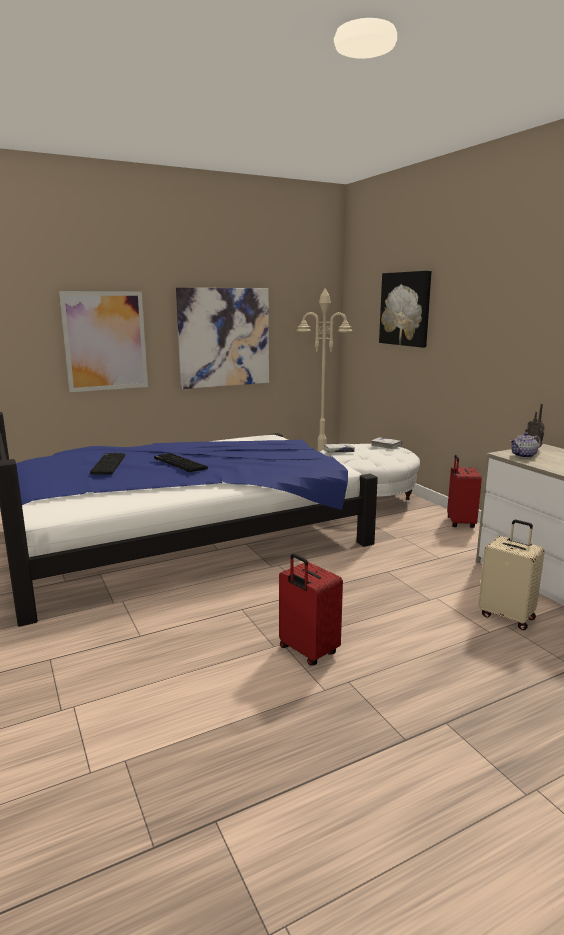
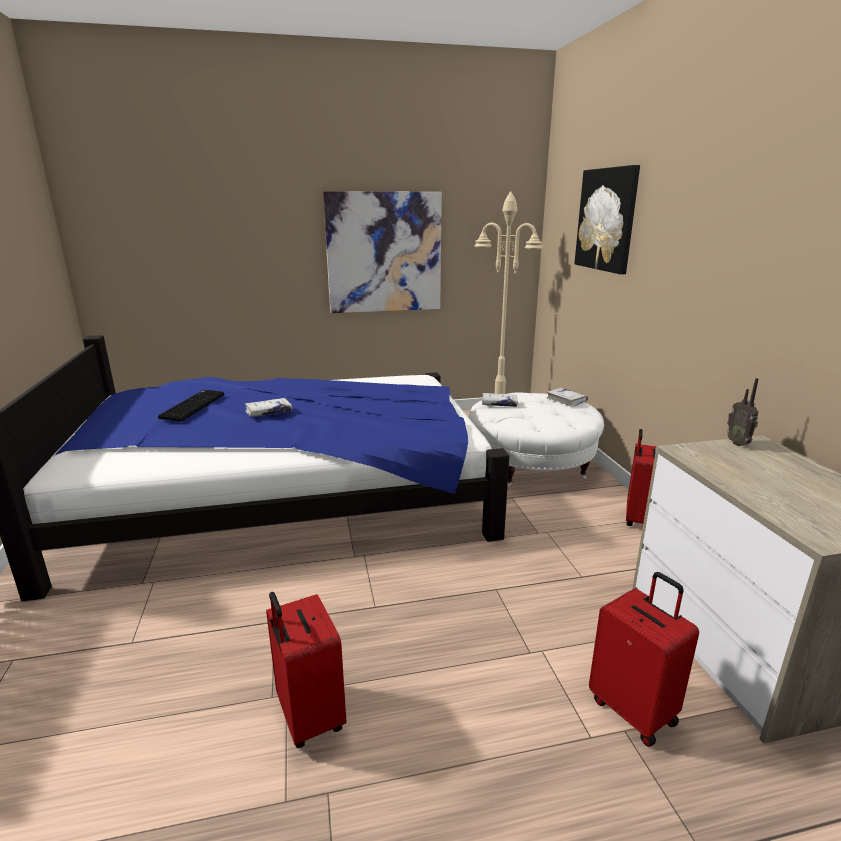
camera: 15 degrees right, 5 degrees up
(105, 341) = (239, 255): picture -> none
(178, 464) = (268, 412): keyboard -> white book
(507, 616) = (634, 710): beige suitcase -> red suitcase
(524, 456) = (712, 458): teapot -> none

